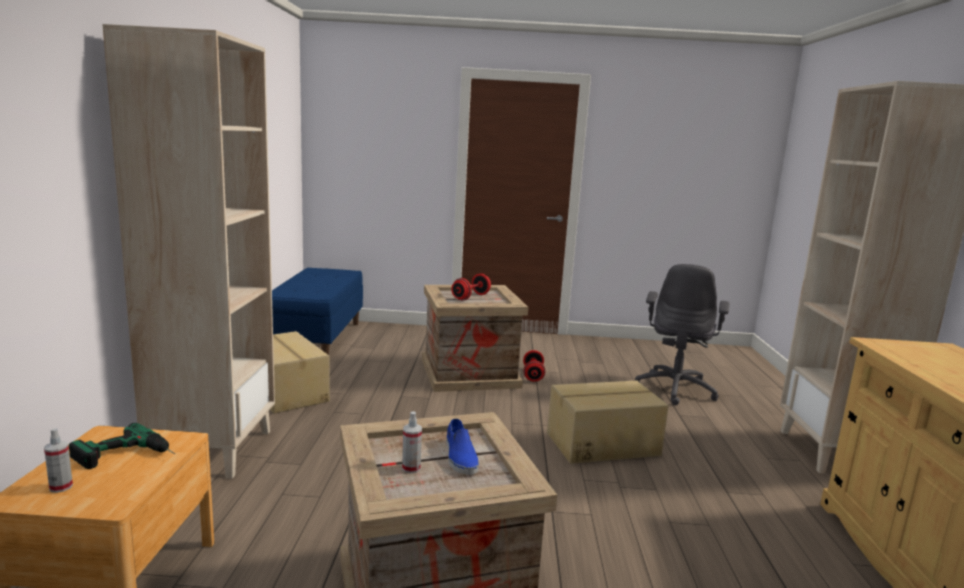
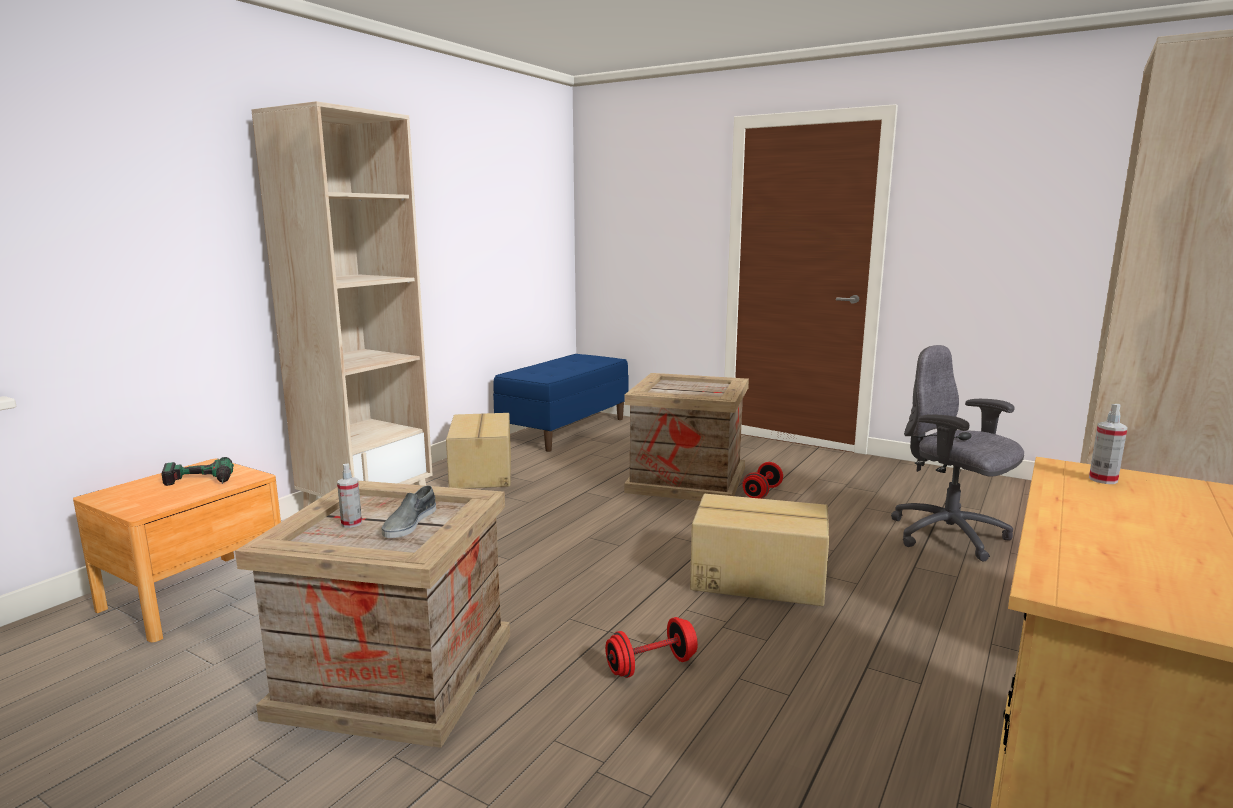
camera: 30 degrees right, 0 degrees up
(61, 487) = (132, 493): spray bottle -> spray bottle (1103, 480)
(460, 456) = (409, 523): blue shoe -> grey shoe
(471, 297) = (687, 388): red dumbbell -> red dumbbell (651, 666)
(675, 389) = (949, 536): grey office chair -> grey office chair turned 90 degrees clockwise

